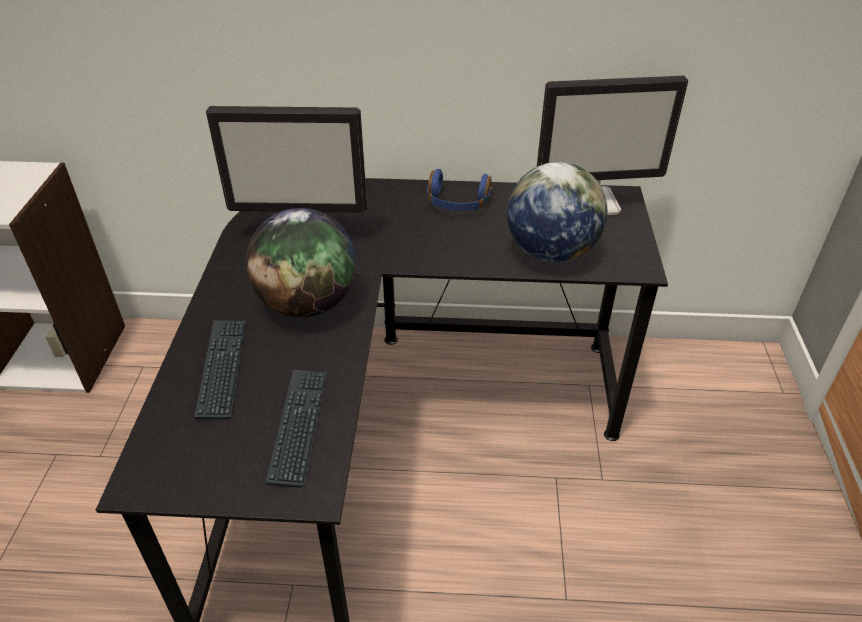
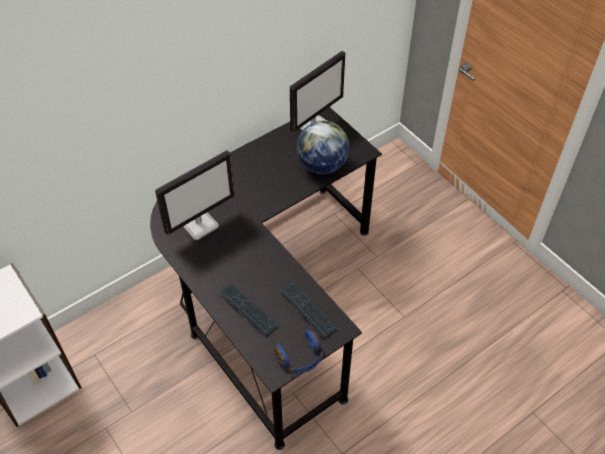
camera: 40 degrees left, 10 degrees up
(308, 304) = (247, 257): globe -> none
(457, 203) = (254, 162): blue headphones -> blue headphones (301, 358)

